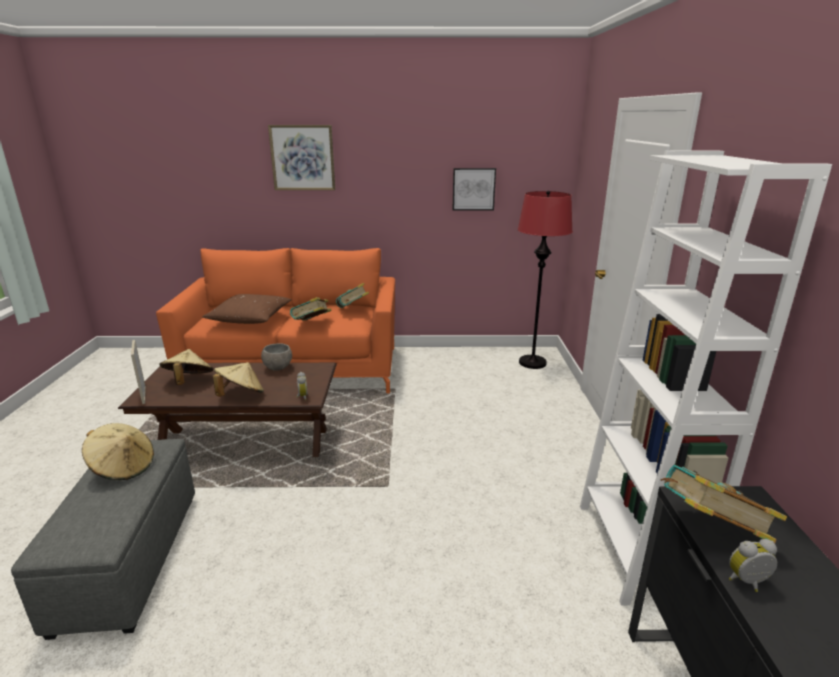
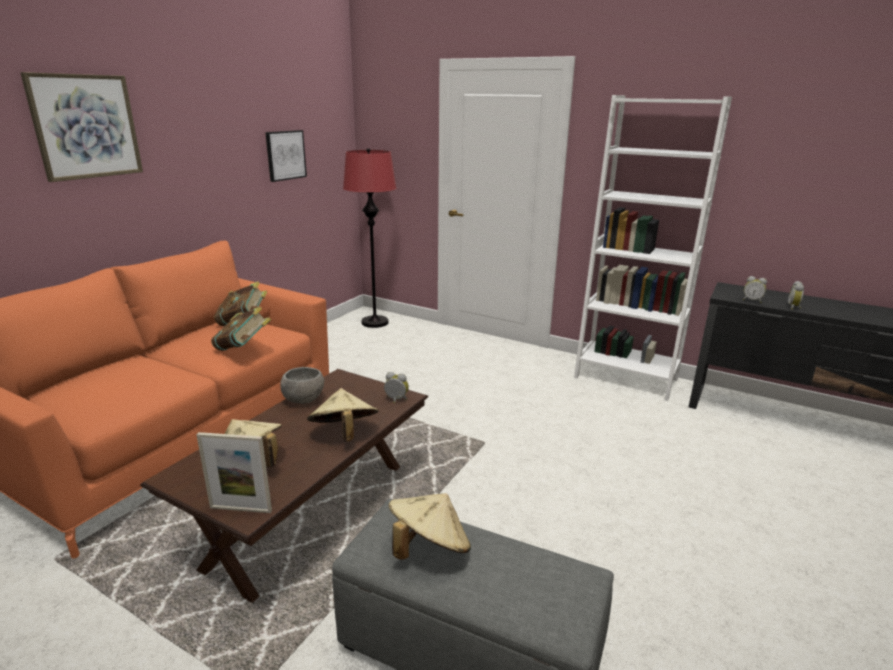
camera: 60 degrees left, 0 degrees up
(250, 318) = (143, 380): brown pillow -> none
(710, 529) = (752, 300): book -> alarm clock

